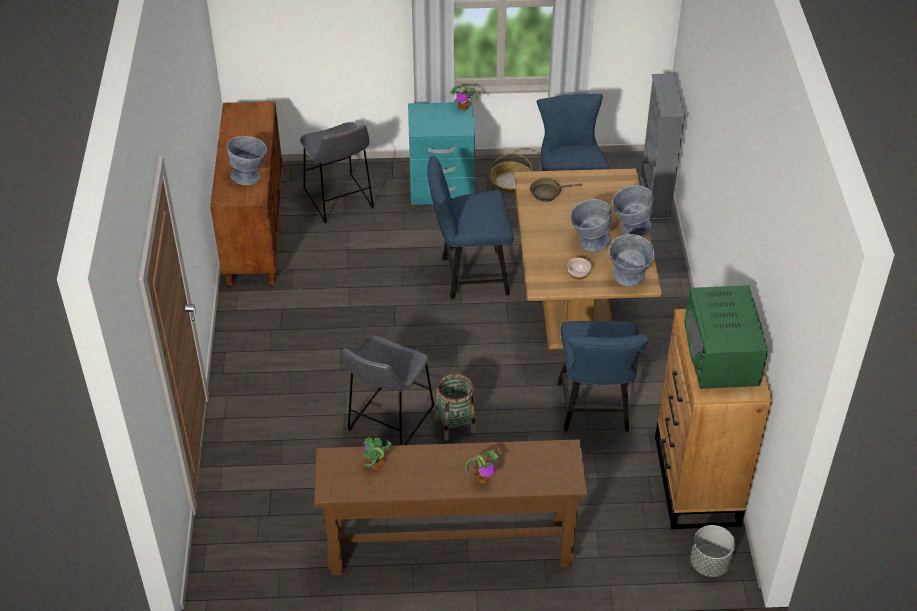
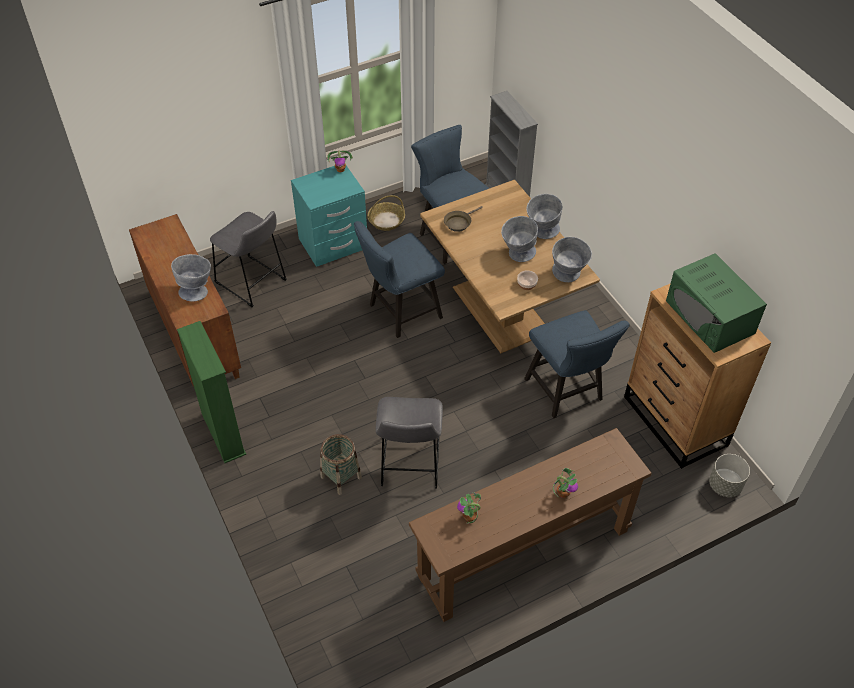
camera: 25 degrees left, 5 degrees up
(228, 330) = (223, 434): none -> green bookcase
(455, 424) = (465, 446): basket -> basket (341, 477)

